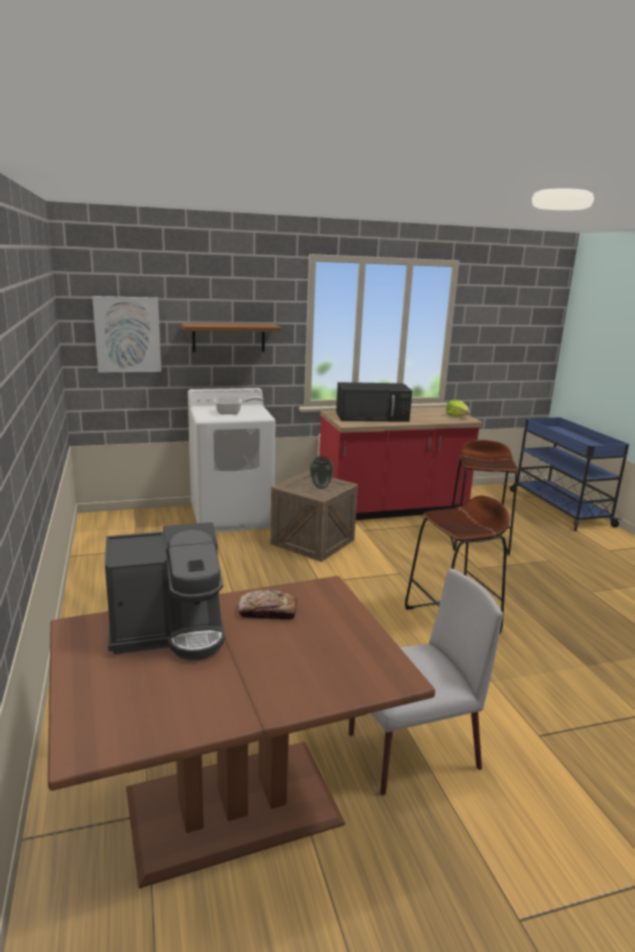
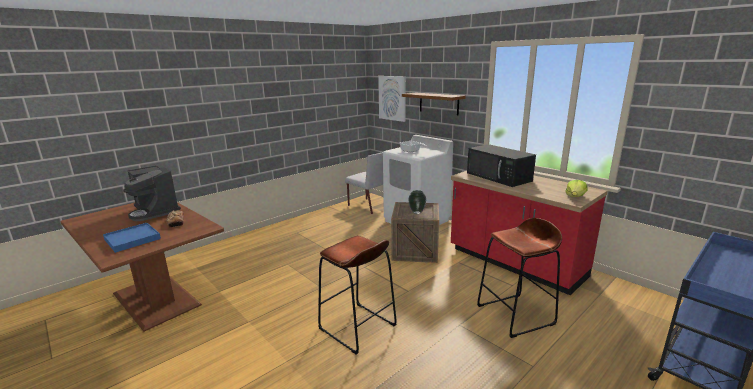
camera: 65 degrees right, 0 degrees up
(320, 657) = (132, 239): none -> blue tray
(410, 752) = (201, 340): grey chair -> grey chair (368, 206)

